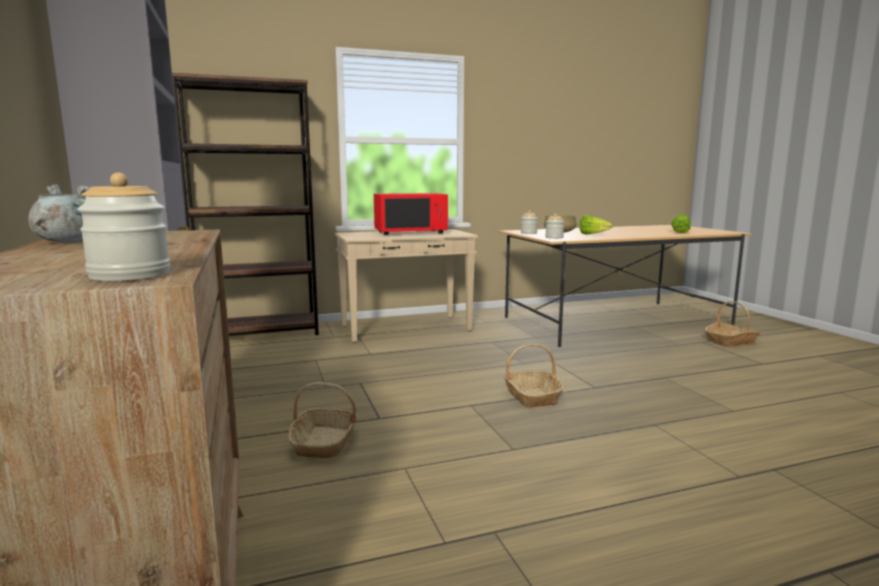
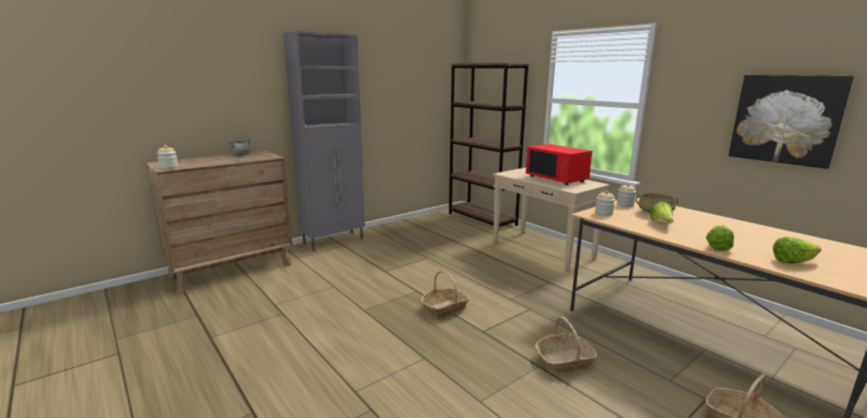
camera: 70 degrees right, 5 degrees up
(324, 442) = (352, 265): basket -> basket (564, 361)
(569, 147) = (786, 119): none -> picture
(650, 235) = (717, 246): none -> lettuce

